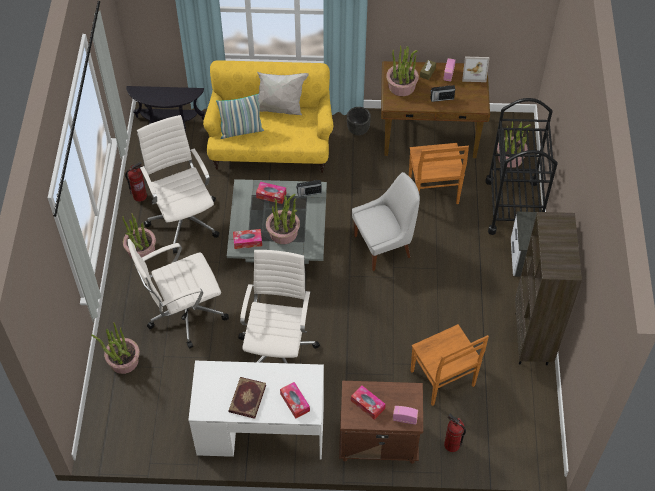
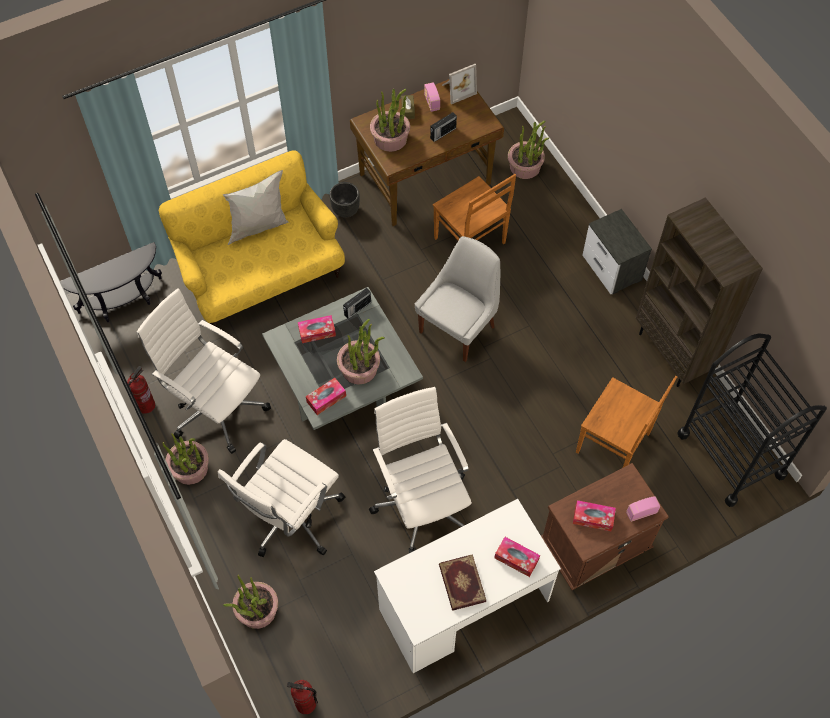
camera: 30 degrees left, 5 degrees up
(241, 131) = (231, 272): pillow -> none
(451, 445) = (668, 510): fire extinguisher -> fire extinguisher (305, 704)
(513, 207) = (562, 219): black cart -> black cart (731, 454)

